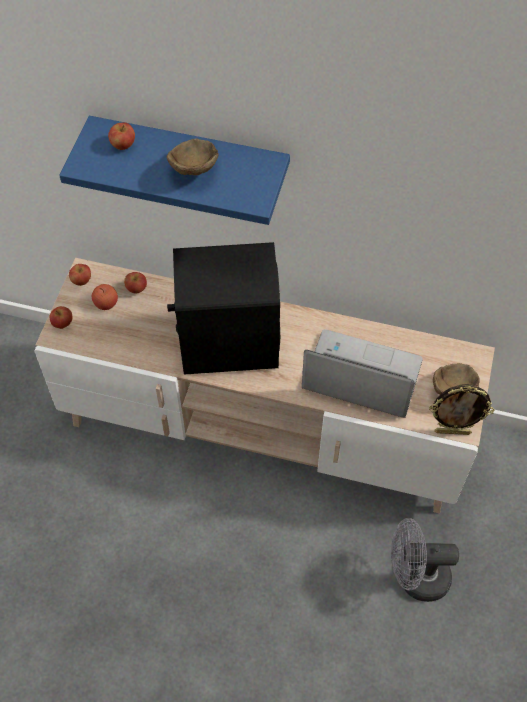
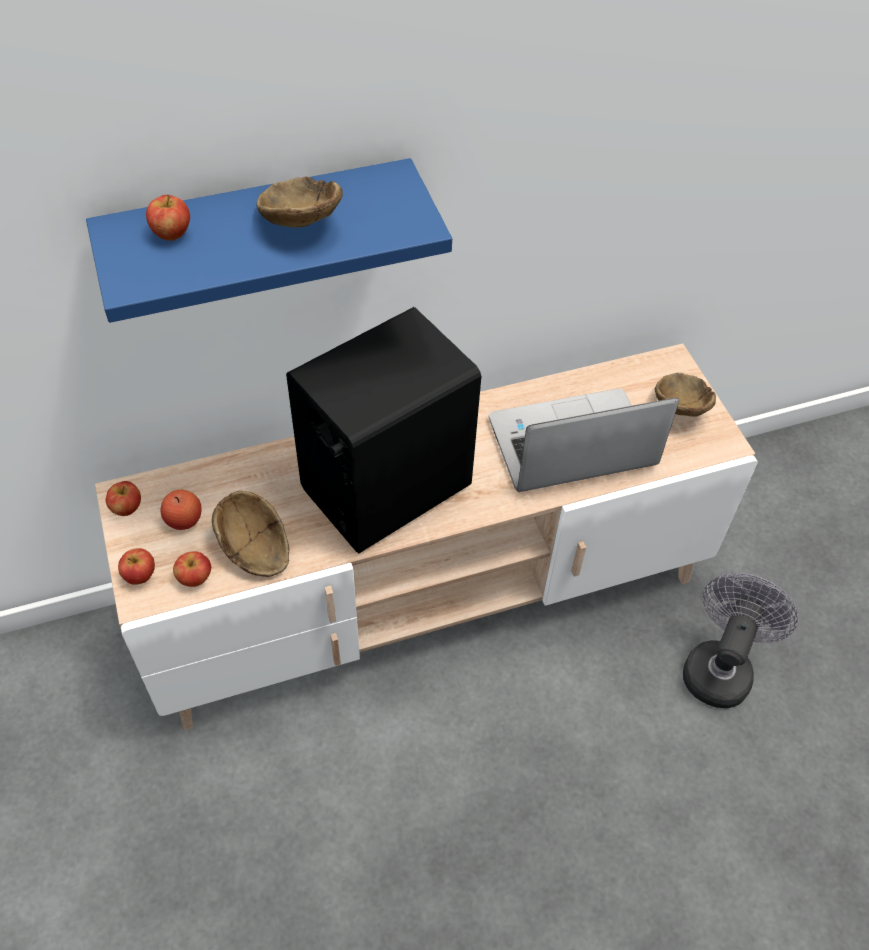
camera: 35 degrees left, 5 degrees down
(130, 341) = (254, 550): none -> brown bowl
(136, 288) = (212, 481): apple -> apple (195, 578)
(415, 577) = (719, 667): grey fan -> grey fan turned 150 degrees clockwise
(452, 431) = (717, 452): picture frame -> none

